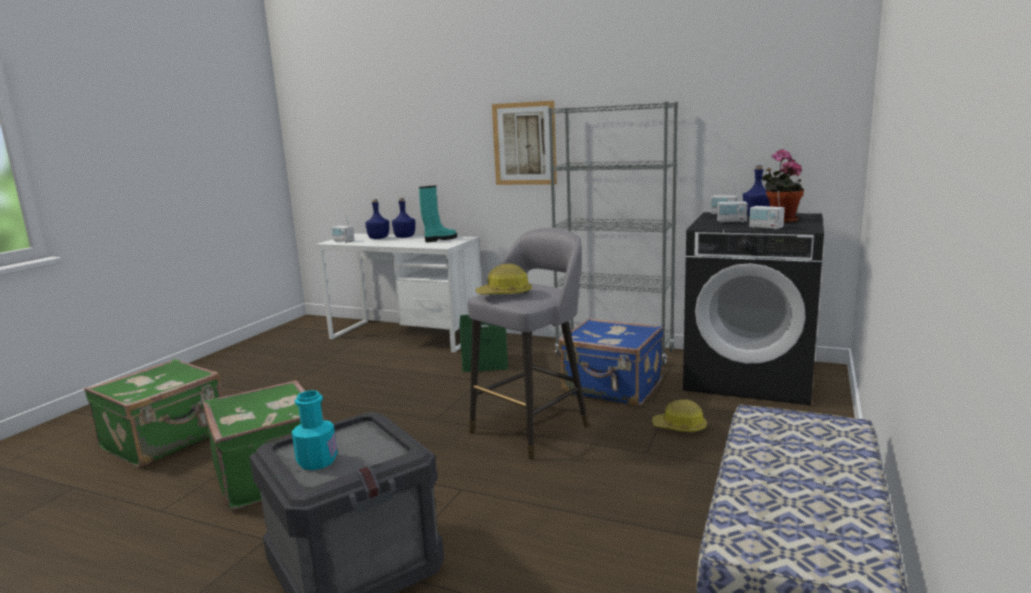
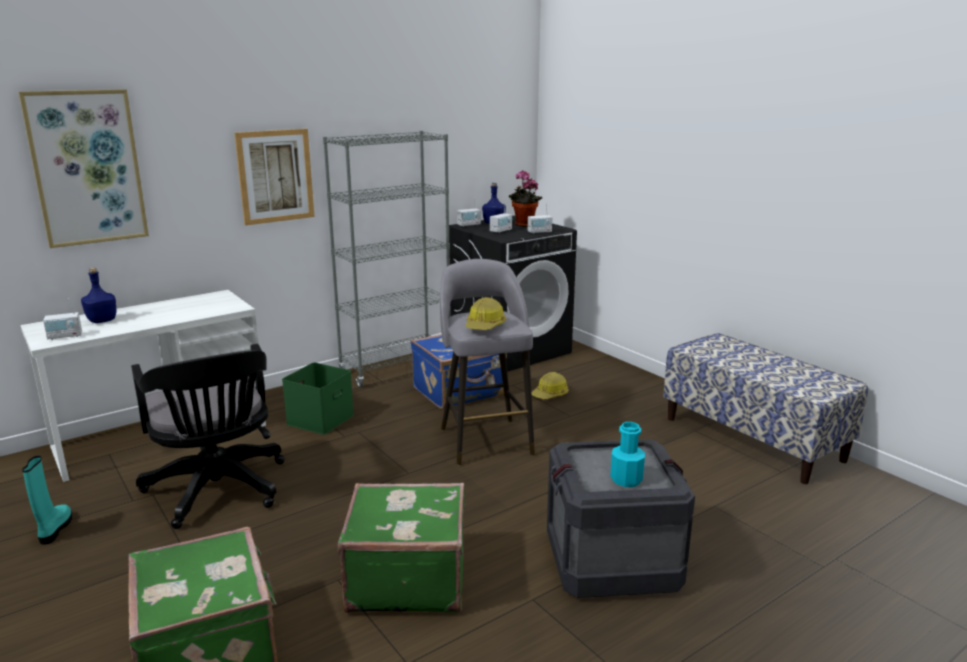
camera: 60 degrees left, 5 degrees up
(349, 374) = (218, 492): none -> black office chair
(396, 129) = (87, 168): none -> picture
(404, 237) = (134, 311): blue bottle -> none
(440, 239) = (197, 302): turquoise boot -> turquoise boot (55, 529)

